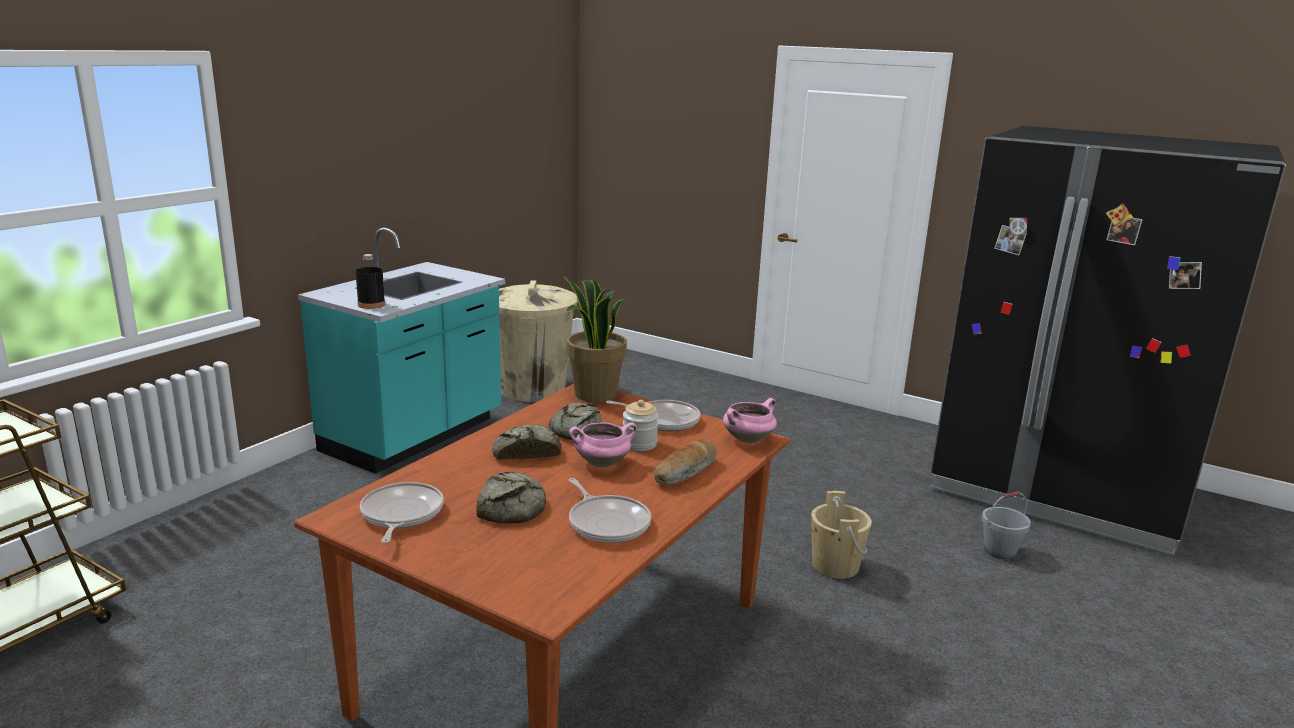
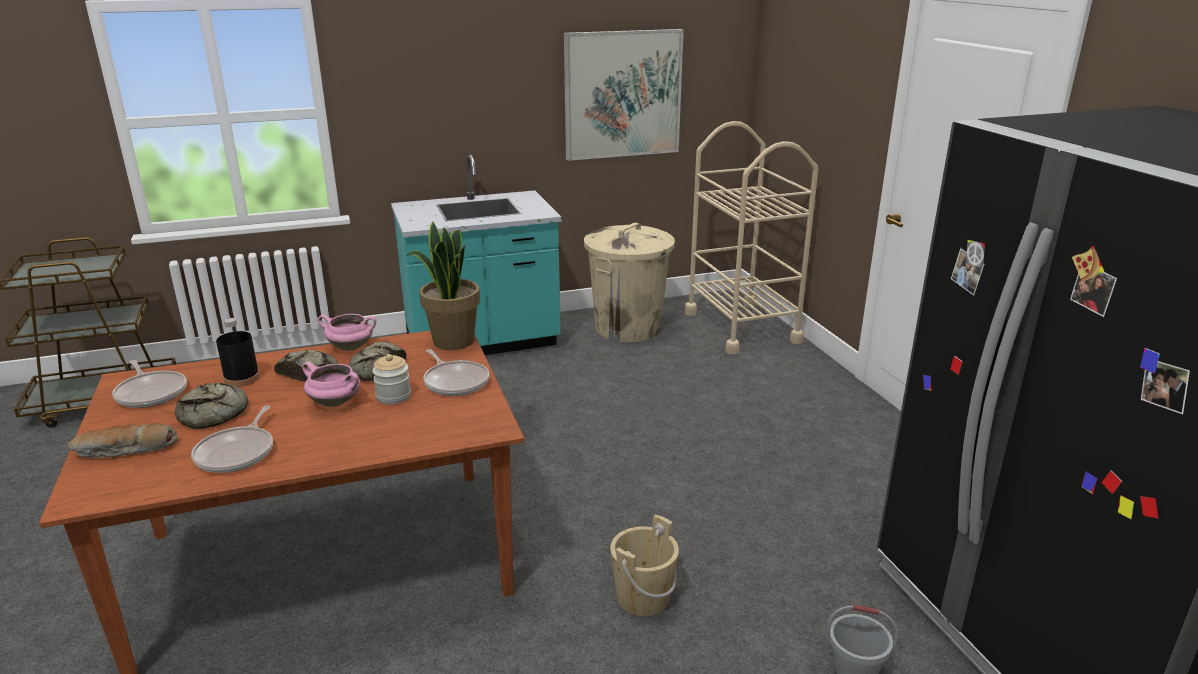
camera: 40 degrees right, 5 degrees up
(371, 305) = (416, 221): black bottle -> black bottle (242, 378)
(401, 515) = (151, 393): frying pan -> frying pan turned 105 degrees clockwise
(489, 155) = (622, 94): none -> picture
(623, 365) = (741, 327): none -> beige cart
(686, 472) = (373, 435): bread -> bread (125, 451)
(748, 439) = (484, 424): pink cooking pot -> pink cooking pot (351, 347)

